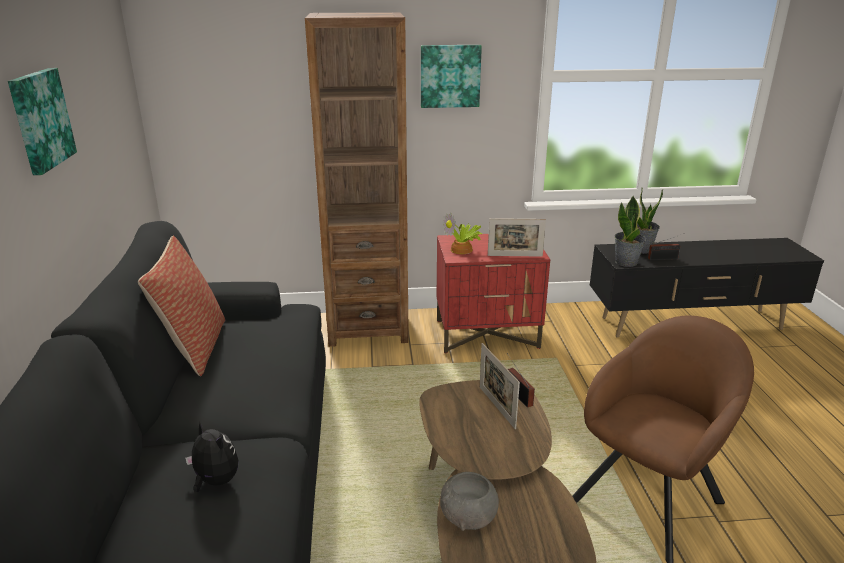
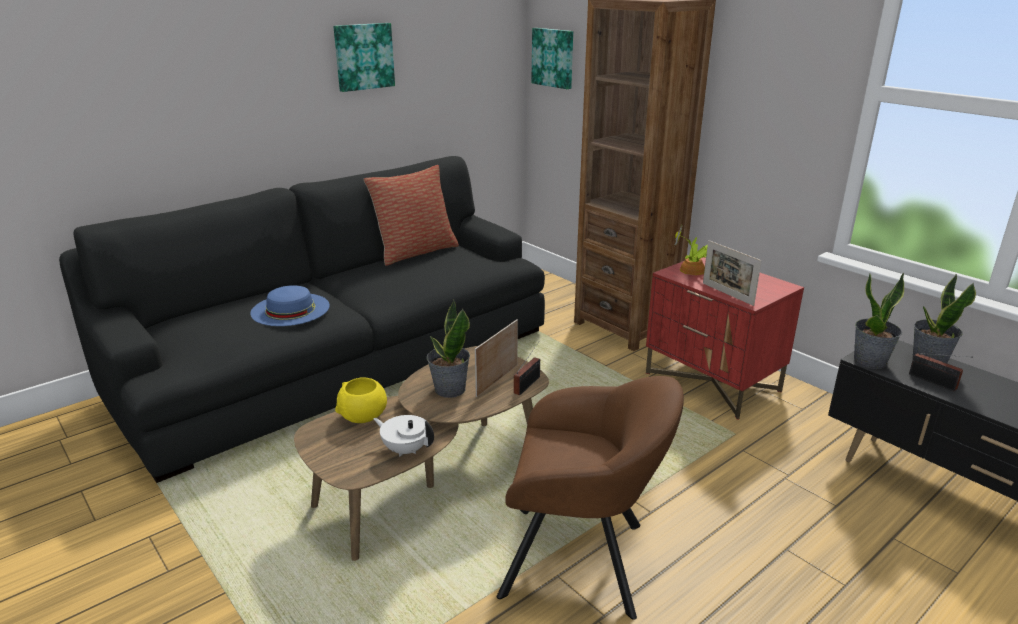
camera: 55 degrees right, 0 degrees up
(215, 481) = (290, 309): plush toy -> blue hat
(450, 76) = (759, 76): picture -> picture (553, 58)
(469, 517) = (363, 417): grey bowl -> yellow bowl
(489, 439) = (449, 389): none -> potted plant
(551, 509) = (405, 449): none -> white teapot

